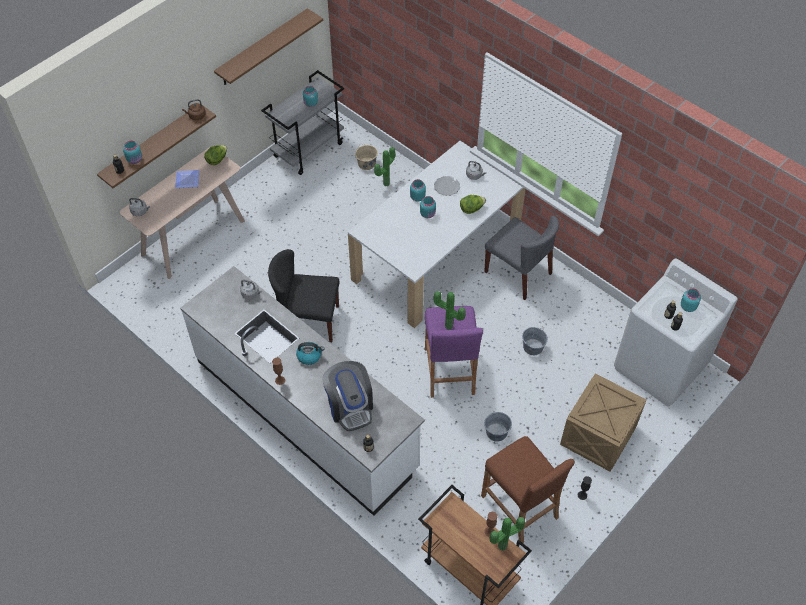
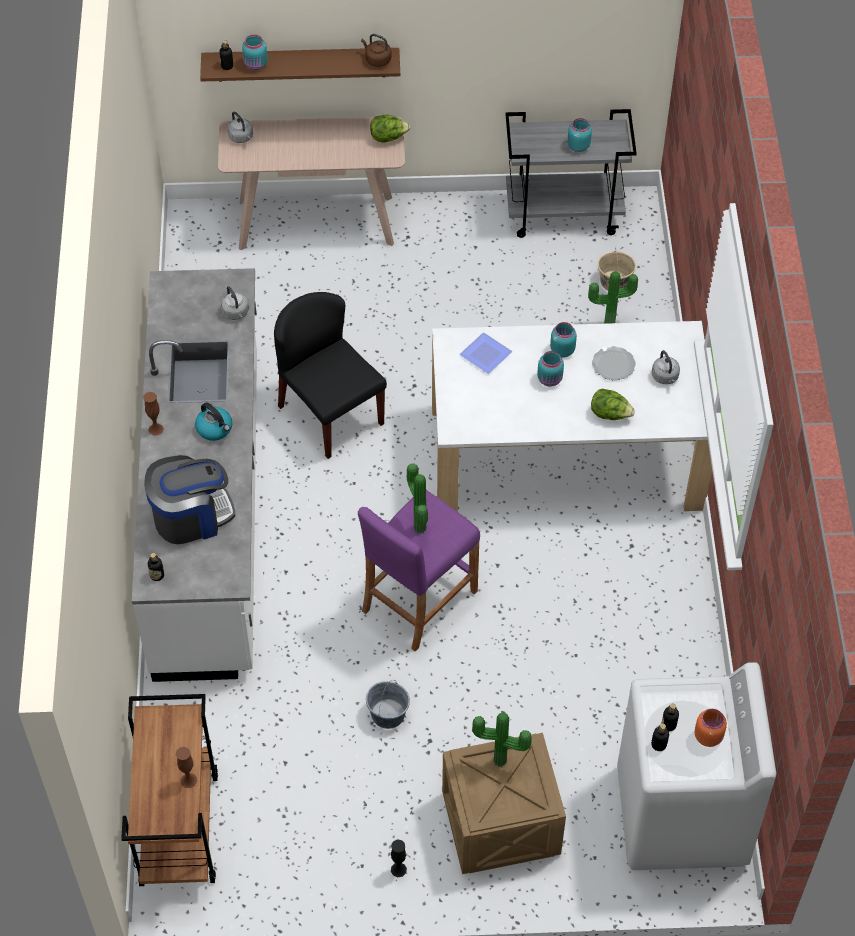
camera: 45 degrees right, 0 degrees up
(188, 180) = (330, 139): plate -> plate (485, 356)
(263, 48) = (534, 26): brown shelf -> none
(350, 406) = (191, 516): coffee machine -> coffee machine turned 135 degrees counterclockwise
(503, 547) = (182, 809): potted plant -> potted plant (499, 763)
(518, 273) = (642, 557): grey chair -> none
(519, 506) = (314, 815): brown stool -> none
(533, 347) = (550, 657): grey bucket -> none
(688, 306) = (708, 736): turquoise jar -> orange jar

